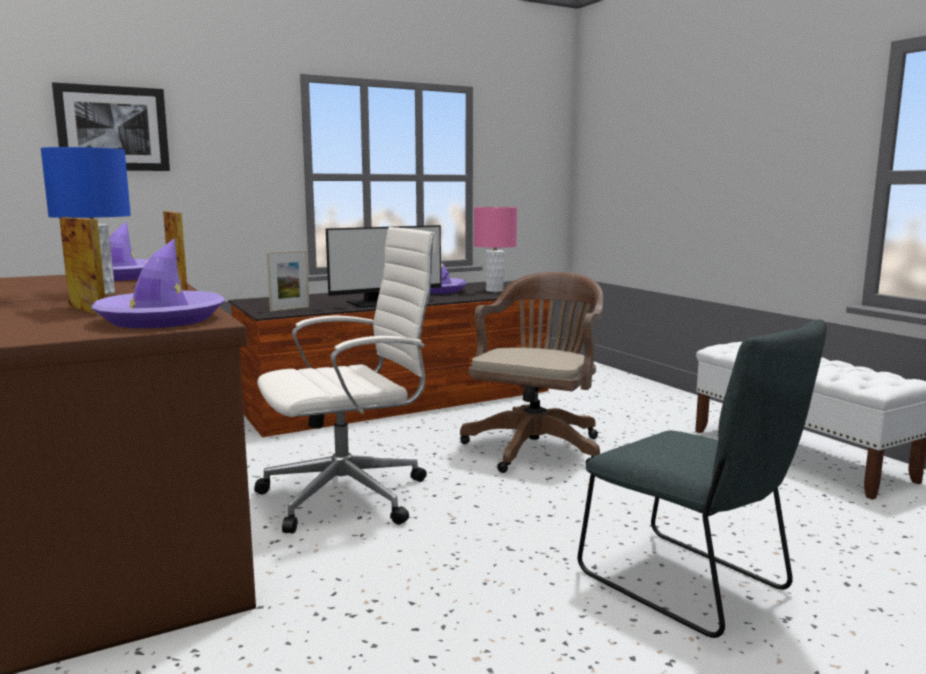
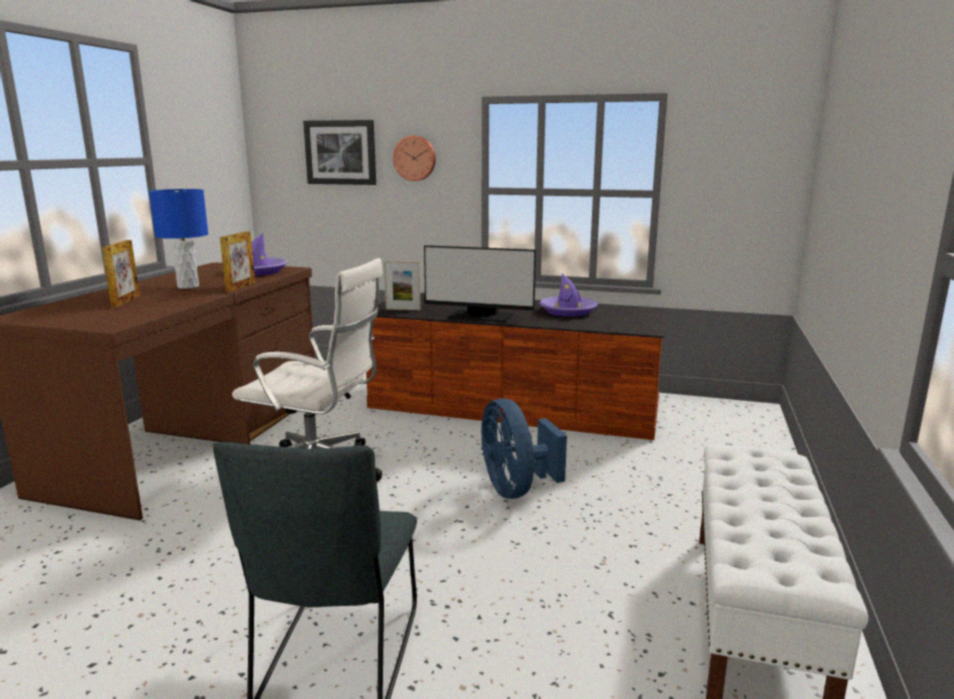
camera: 45 degrees right, 5 degrees up
(161, 320) = (110, 318): purple hat -> none
(222, 139) = (415, 158): none -> wall clock
(494, 290) = (615, 321): pink table lamp -> none
(536, 446) = (516, 489): brown office chair -> blue fan

